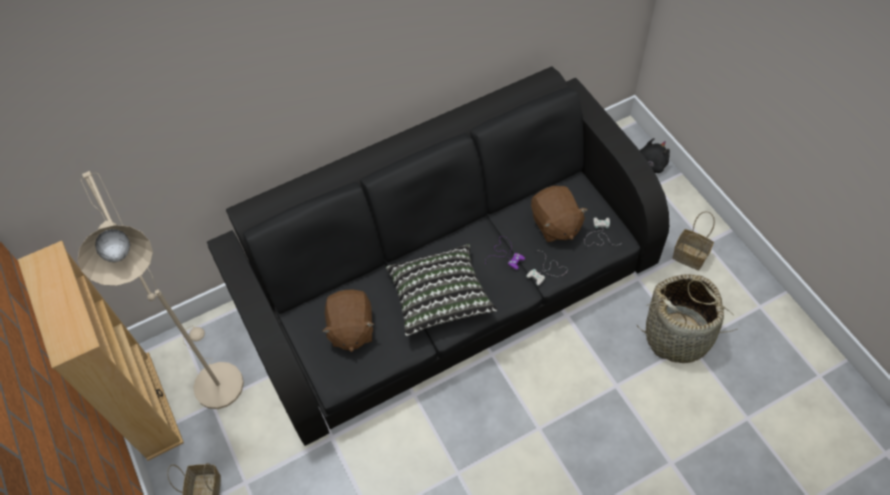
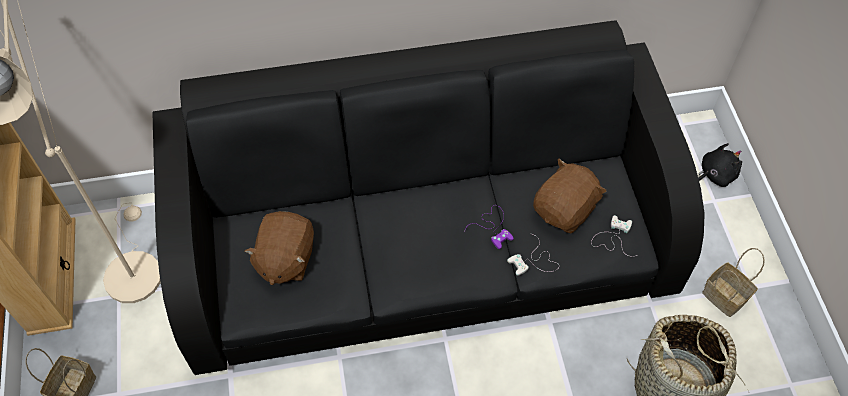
camera: 15 degrees right, 0 degrees up
(440, 298) = (398, 255): pillow -> none
(555, 224) = (565, 210): brown plush toy -> brown plush toy turned 135 degrees counterclockwise

